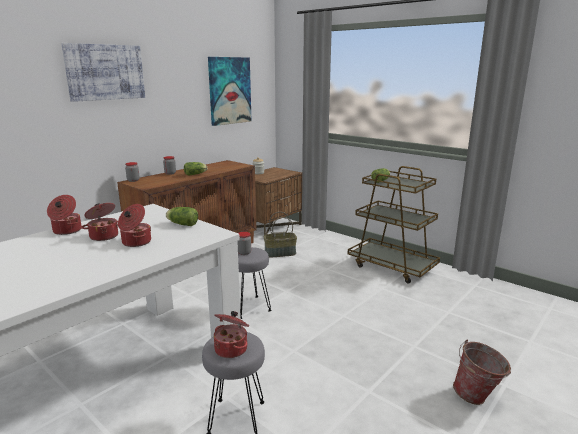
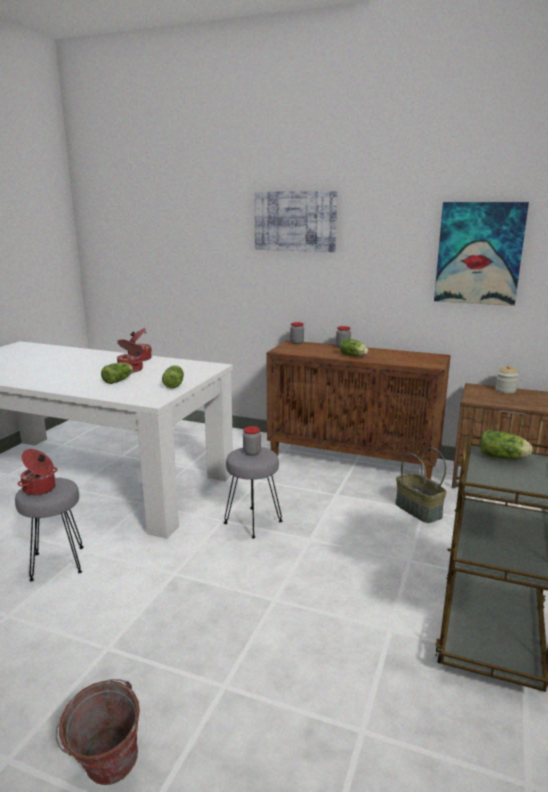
camera: 70 degrees right, 0 degrees up
(135, 242) = (119, 380): cooking pot -> lettuce

